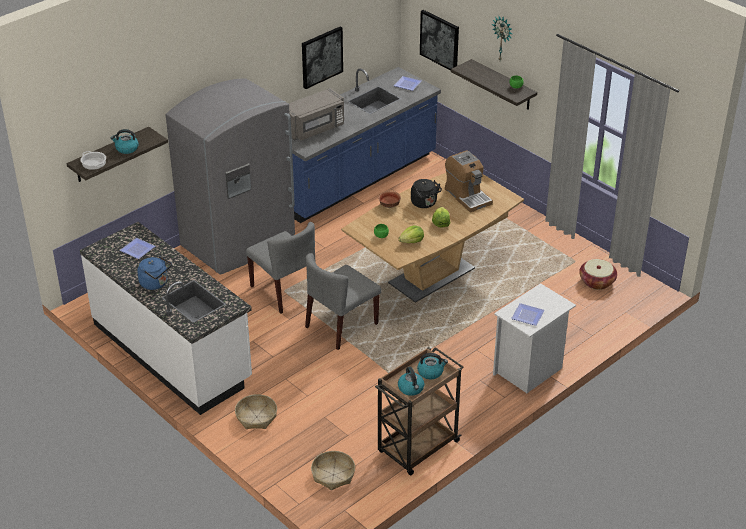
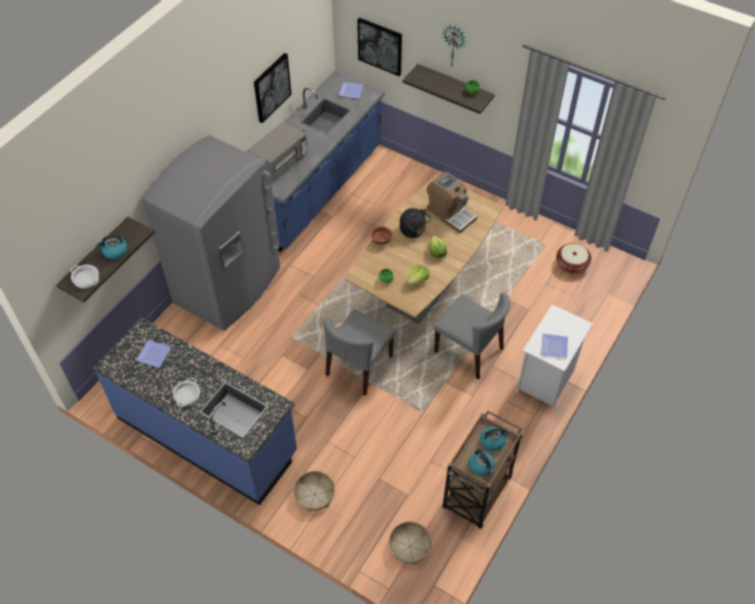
camera: 15 degrees left, 15 degrees up
(155, 283) = (187, 395): blue kettle -> cooking pot
(172, 352) = (207, 435): white counter -> blue counter
(285, 290) = (292, 336): grey chair -> grey chair (469, 350)

